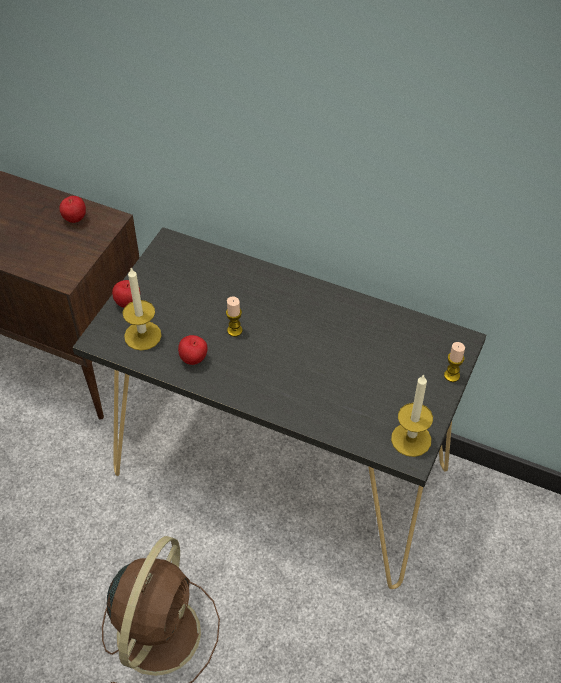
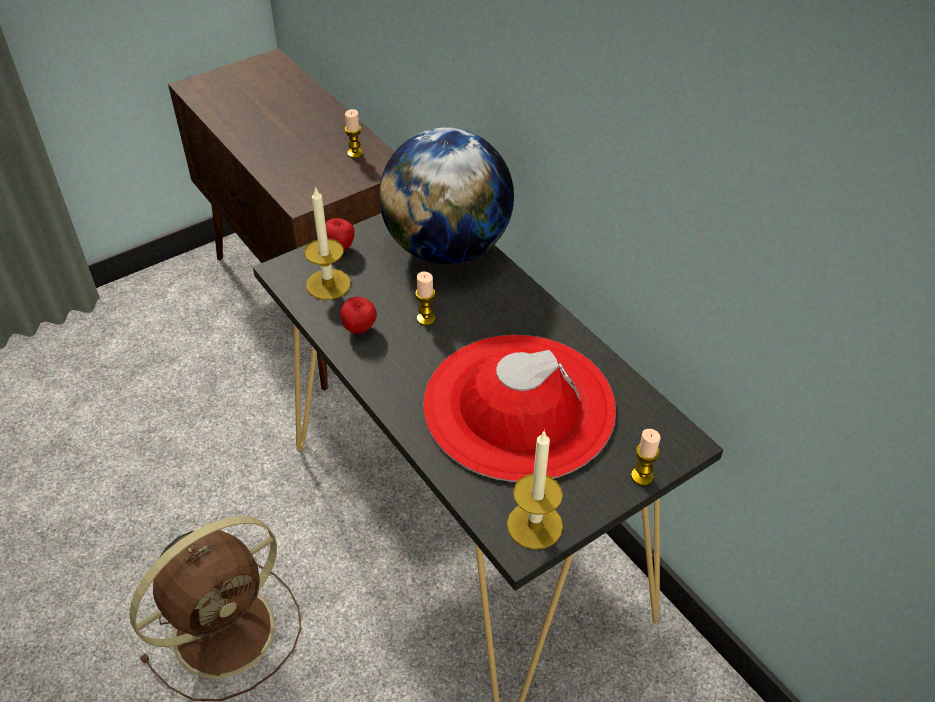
camera: 30 degrees right, 5 degrees down
(75, 219) = (355, 153): apple -> candle
(208, 269) = (447, 248): none -> globe
(343, 364) = (518, 406): none -> red hat

